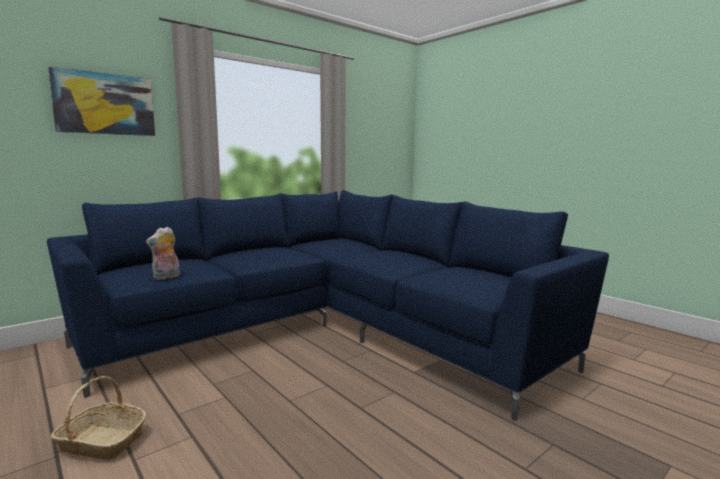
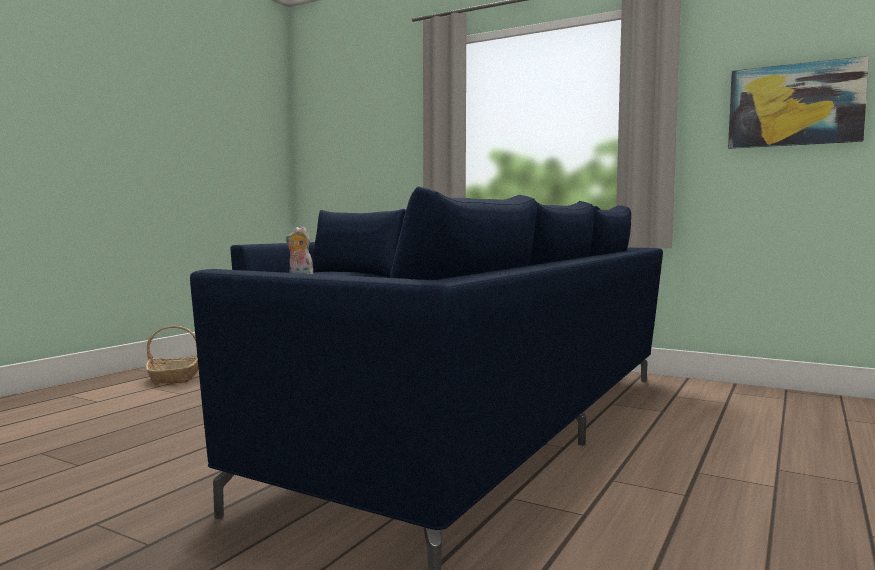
camera: 70 degrees right, 5 degrees down
(105, 104) = (377, 119): picture -> picture (794, 105)

